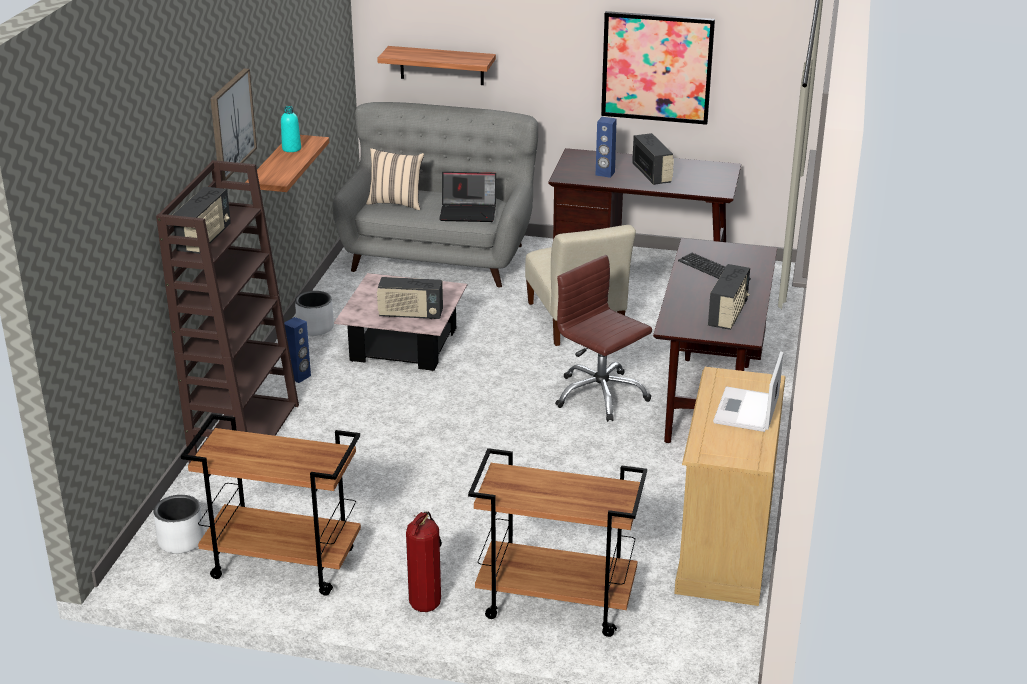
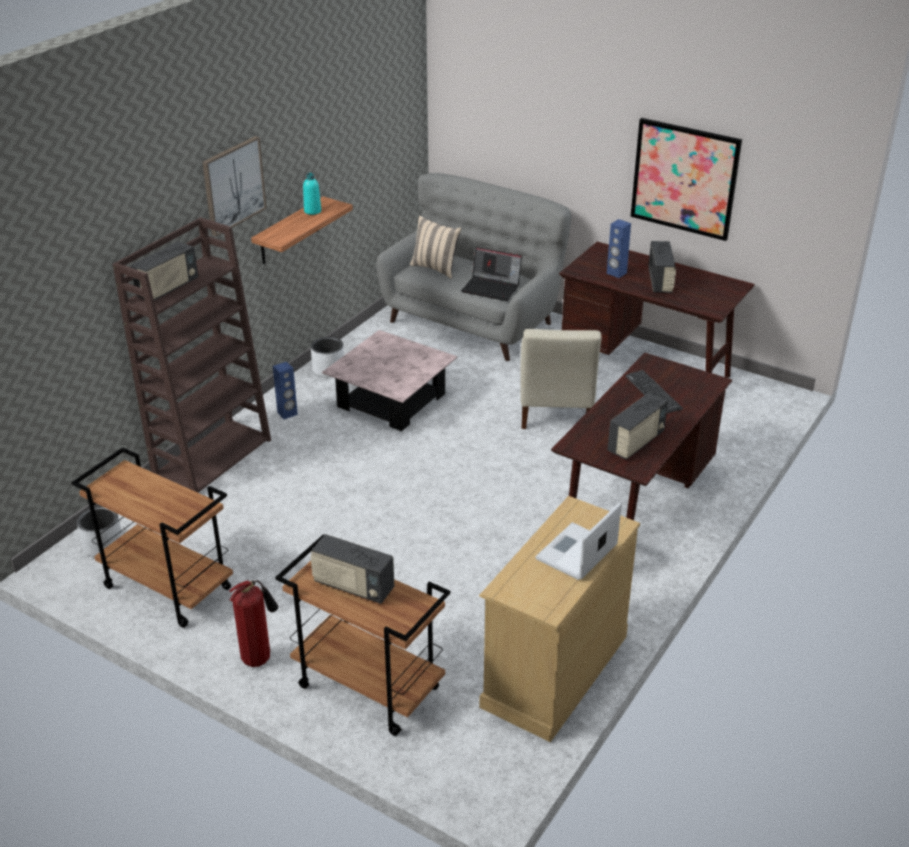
camera: 20 degrees right, 5 degrees up
(410, 314) = (389, 377): radio -> radio (353, 586)
(441, 65) = (498, 148): shelf -> none
(600, 395) = (532, 487): brown office chair -> none

